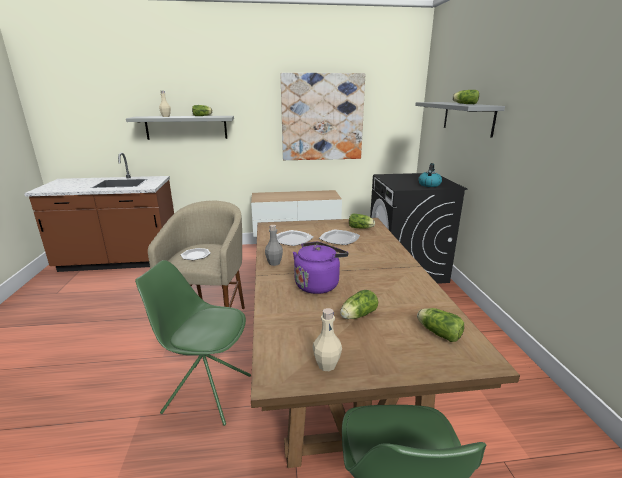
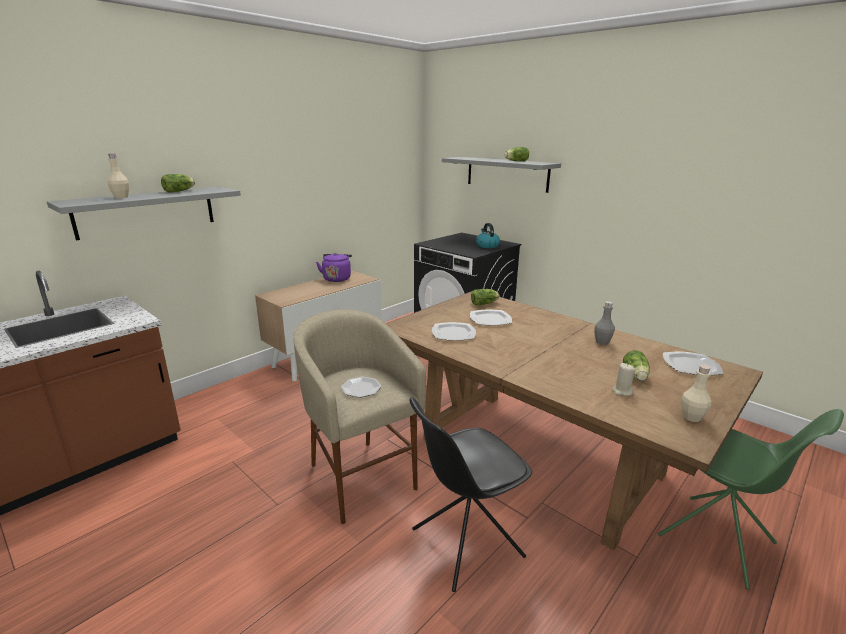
camera: 40 degrees left, 0 degrees up
(206, 393) = (465, 543): green chair -> black chair
(274, 263) = (490, 361): grey bottle -> grey bottle (602, 342)
(317, 320) = (622, 391): none -> beige candle
(318, 284) = (563, 364): purple kettle -> purple kettle (337, 278)
(322, 117) = (330, 180): picture -> none
(437, 332) = (691, 366): lettuce -> plate

